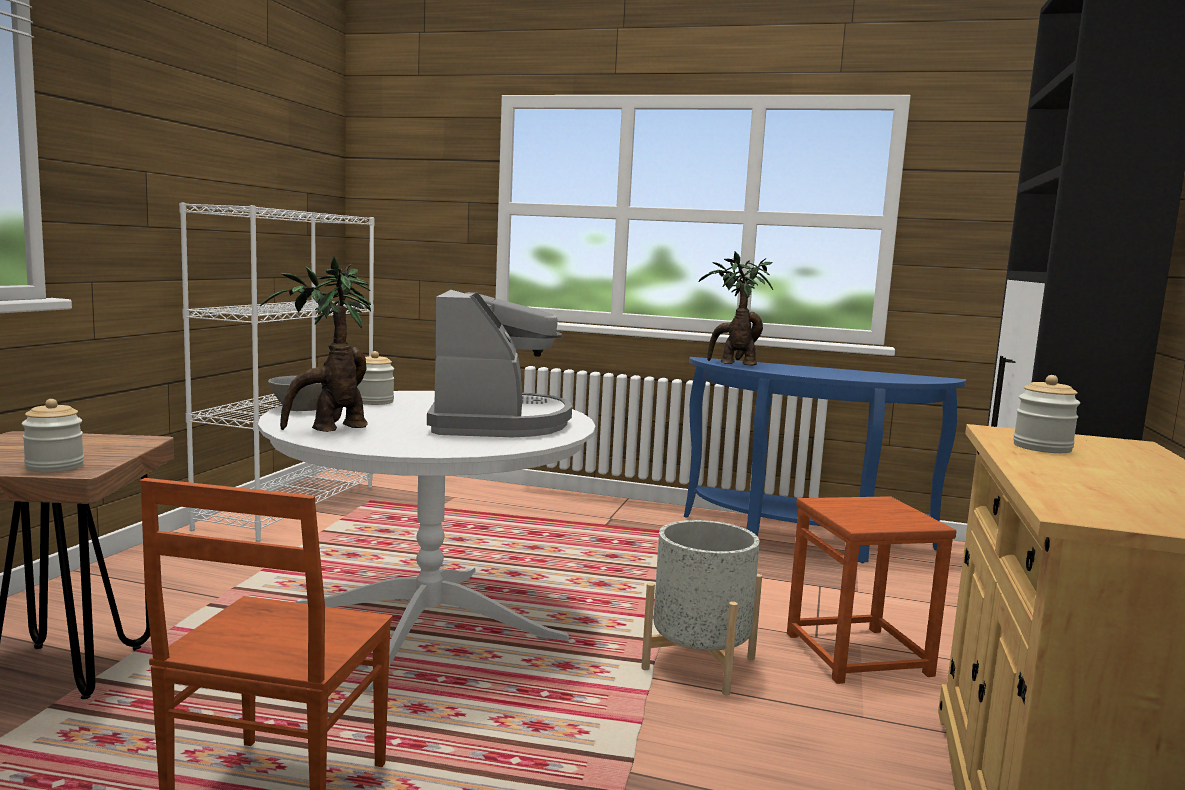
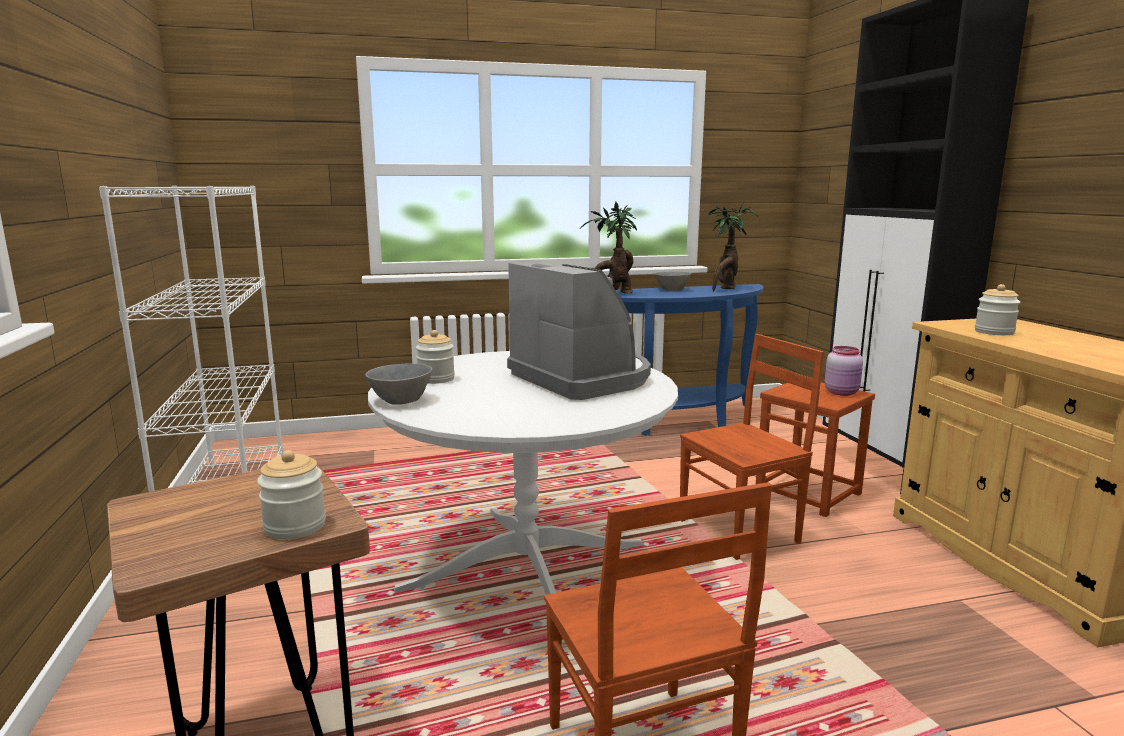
camera: 30 degrees left, 5 degrees up
(331, 429) = (488, 415): potted plant -> potted plant (725, 289)
(699, 664) = (741, 532): grey planter -> brown chair
(819, 369) = (672, 290): none -> grey bowl
(908, 519) = (842, 392): none -> pink jar

